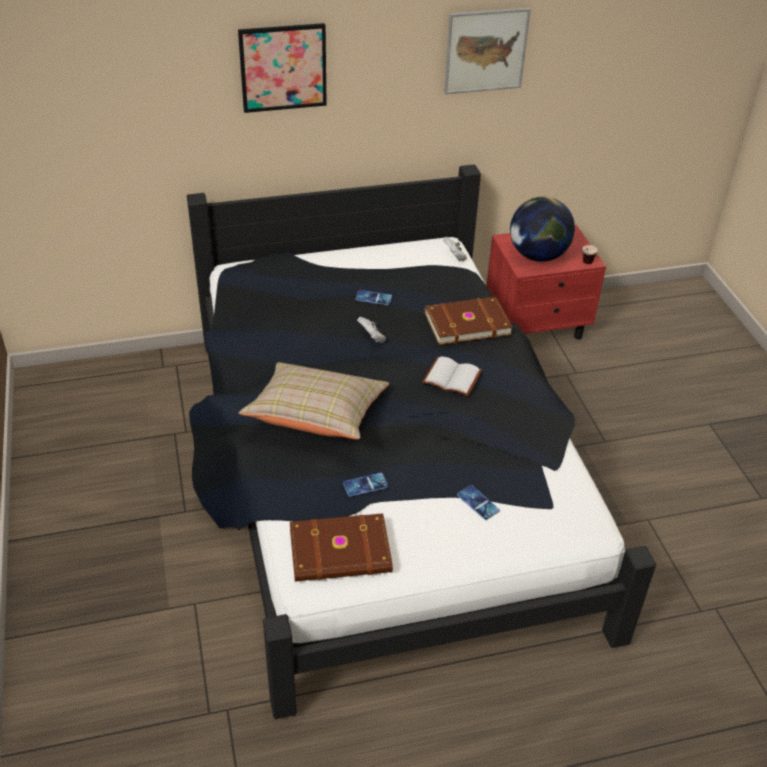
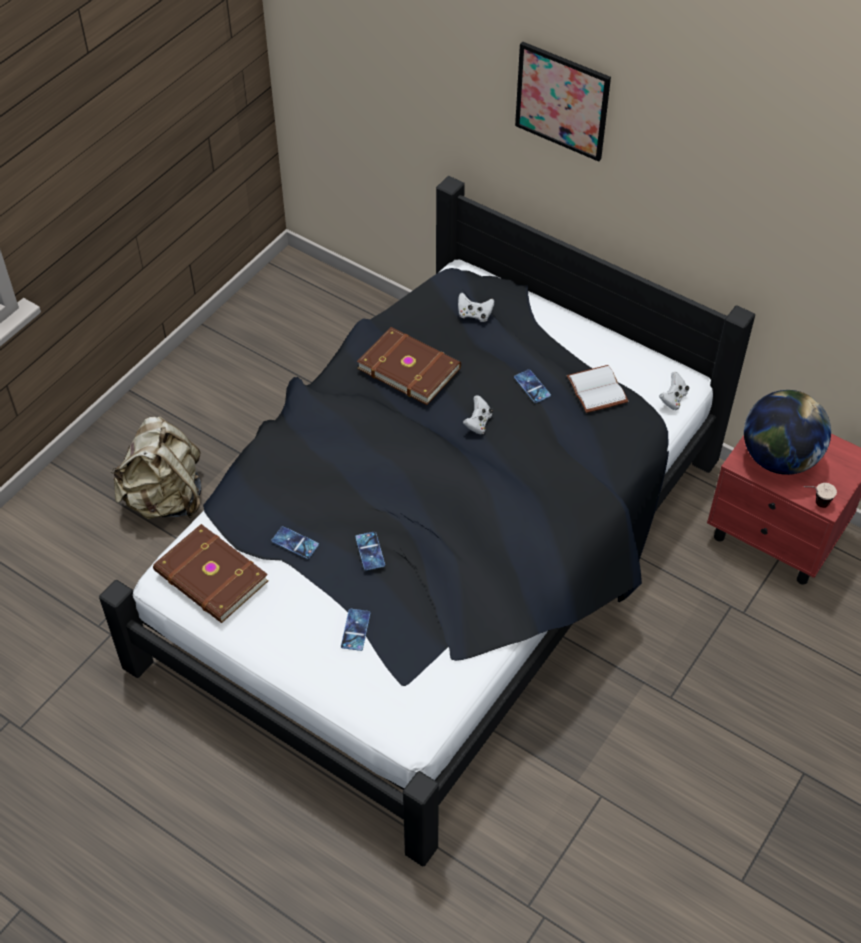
camera: 50 degrees right, 10 degrees up
(143, 587) = (165, 499): none -> beige backpack
(280, 283) = (474, 315): none -> white game controller
(316, 417) = (337, 459): beige pillow -> none
(420, 451) = (370, 551): none -> phone
(453, 377) = (487, 511): white book -> white book (598, 390)
(466, 323) = (576, 471): brown book -> brown book (409, 367)
(485, 50) = (791, 195): picture -> none

